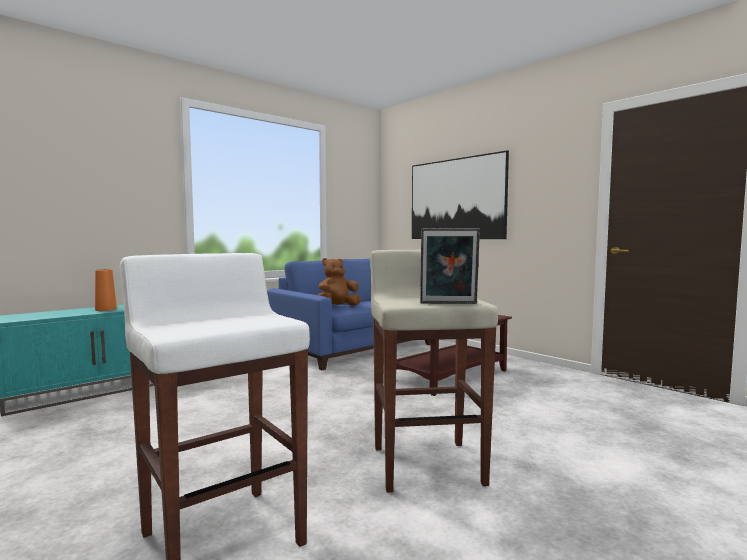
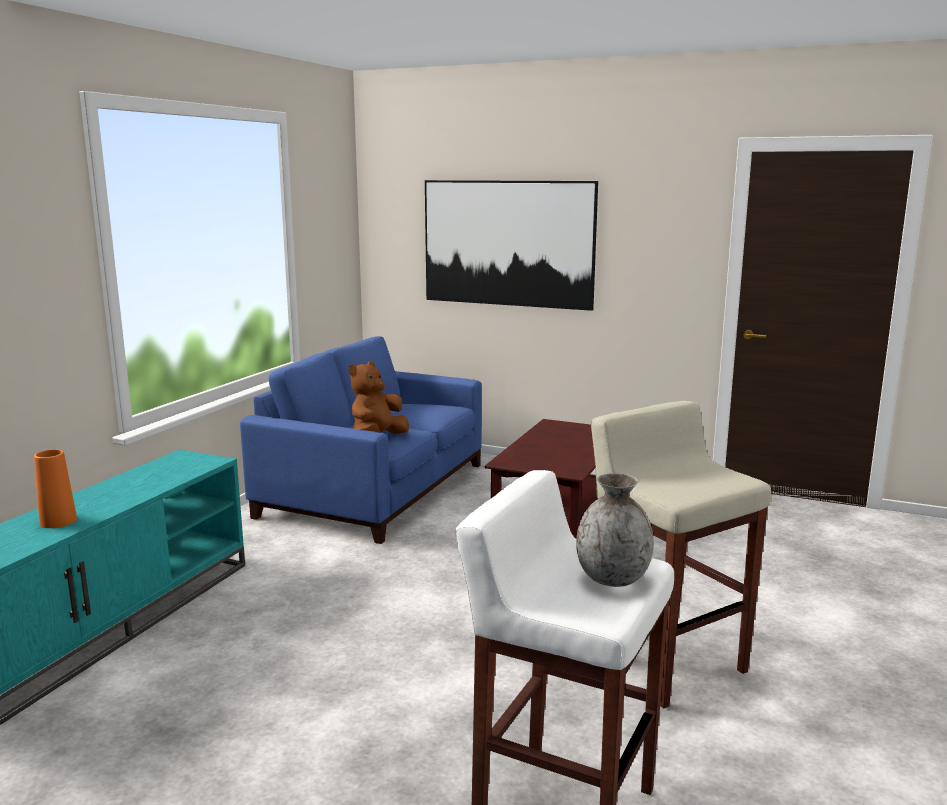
camera: 25 degrees left, 10 degrees up
(238, 321) = (613, 578): none -> grey vase
(448, 303) = (726, 489): picture frame -> none

